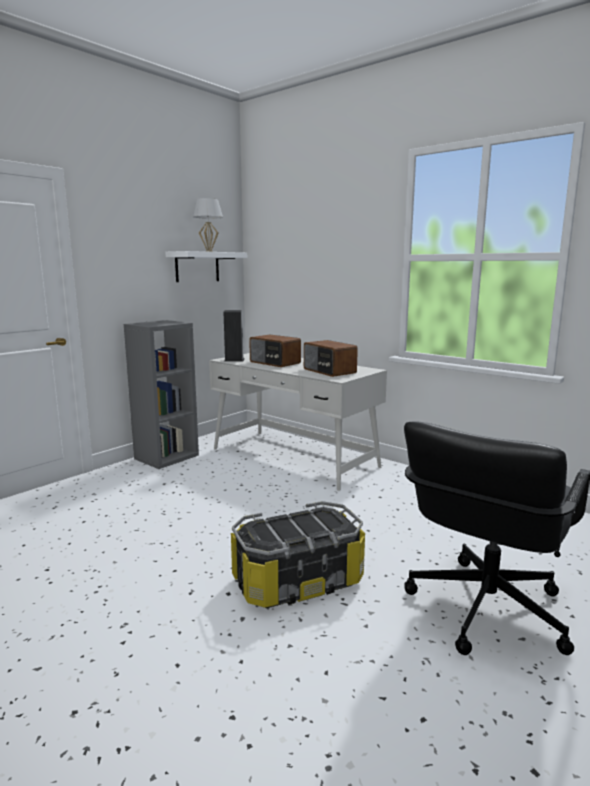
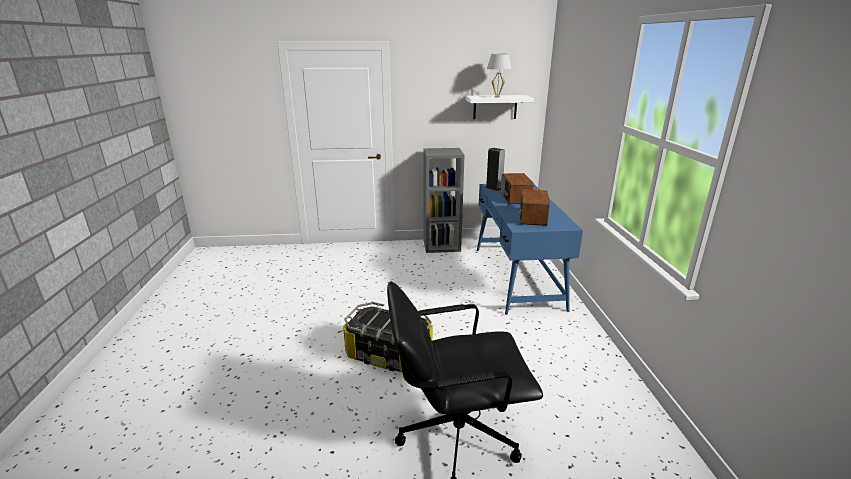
camera: 45 degrees right, 10 degrees up
(293, 457) = (517, 277): white desk -> blue desk

